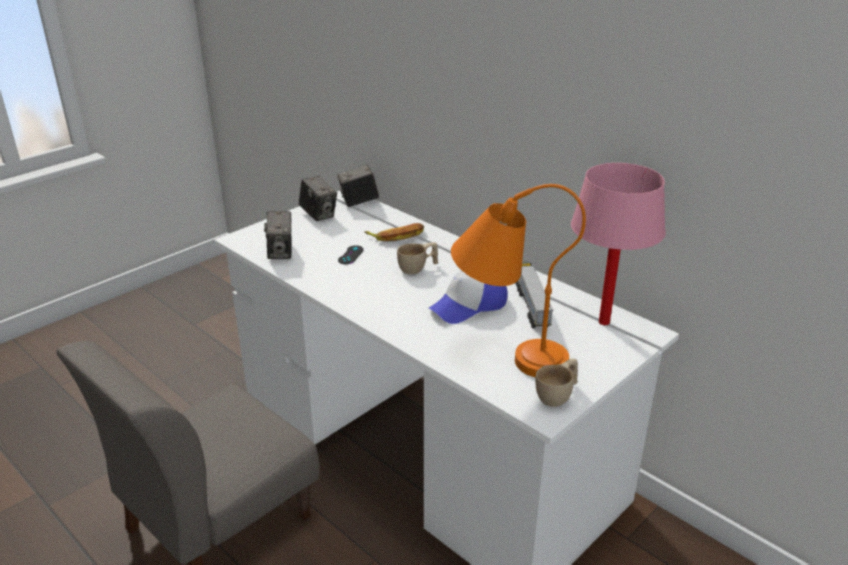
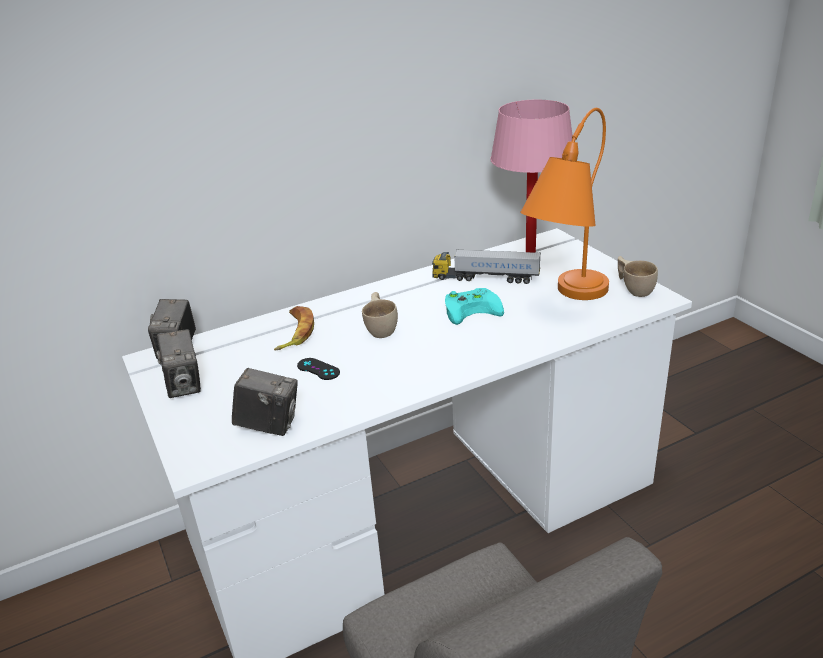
camera: 70 degrees left, 0 degrees up
(318, 215) = (184, 385): camera -> camera turned 90 degrees clockwise
(469, 305) = (473, 308): cap -> turquoise game controller

